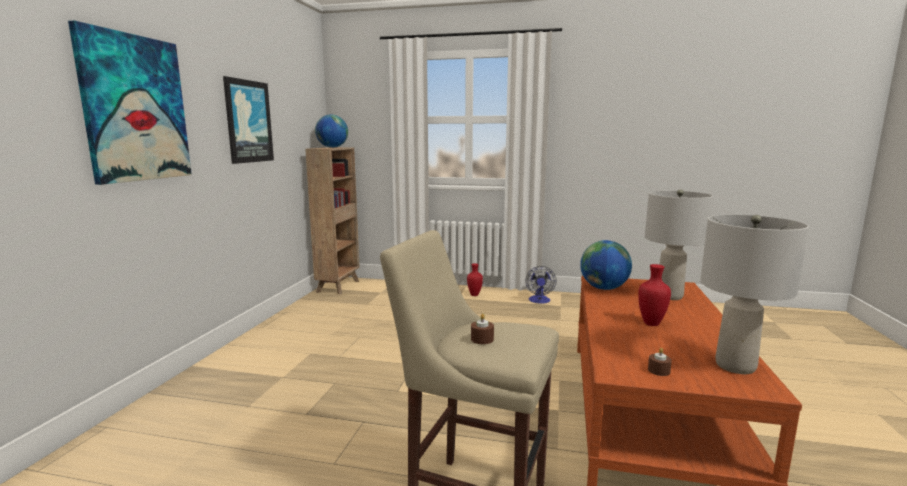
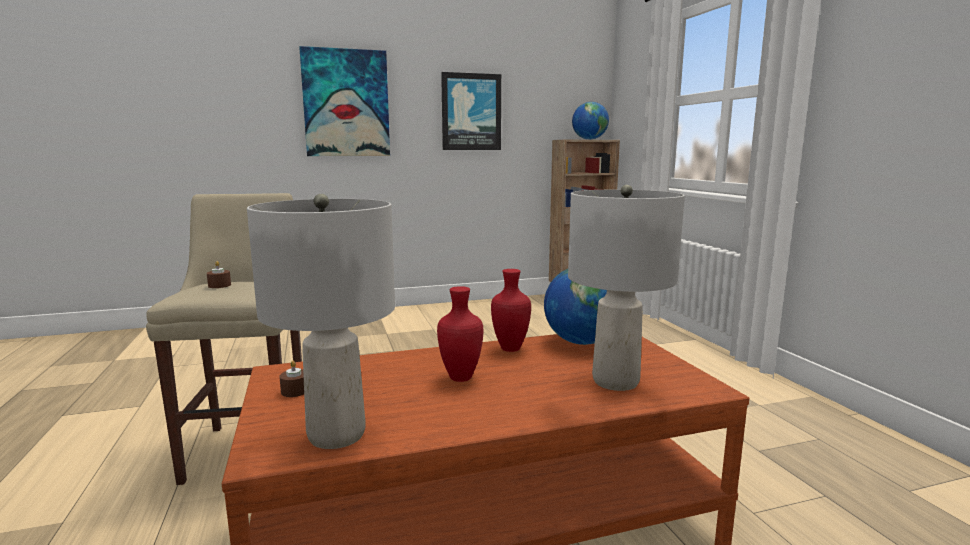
camera: 60 degrees right, 0 degrees up
(474, 295) = (680, 349): red vase -> red vase (509, 349)
(539, 301) = (744, 388): fan -> none

